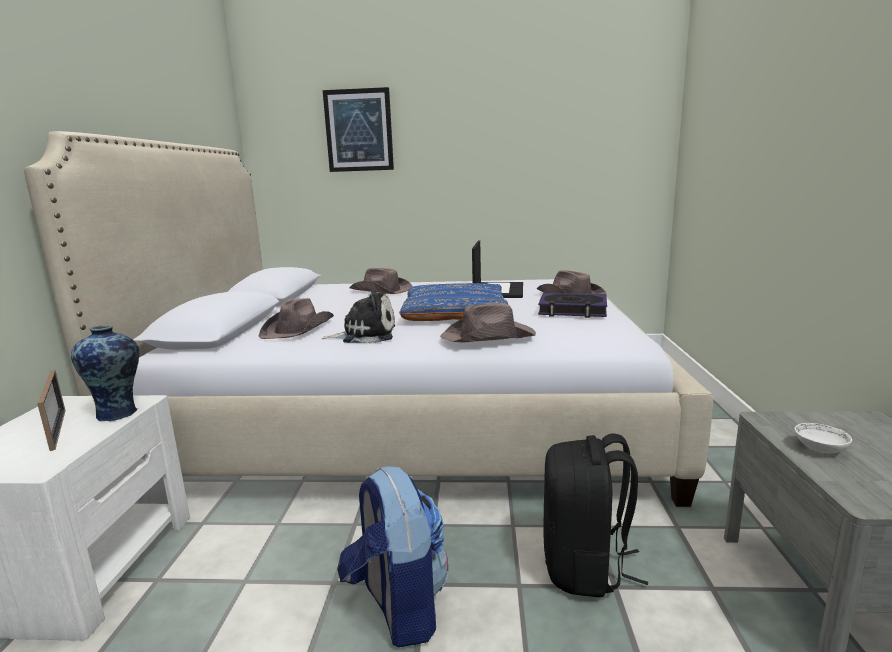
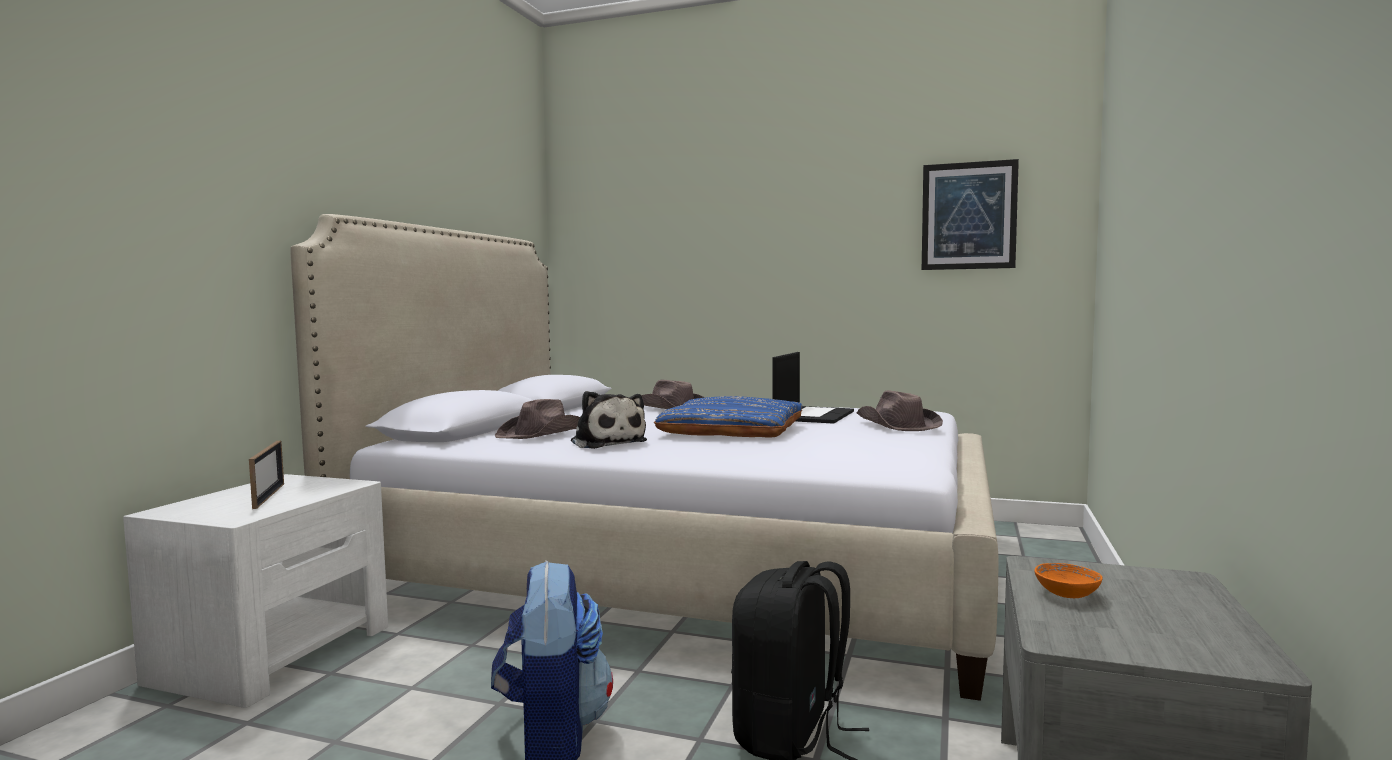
camera: 15 degrees right, 10 degrees down
(119, 413) = (328, 490): vase -> none
(359, 130) = (676, 220): picture -> picture (968, 216)
(365, 335) = (607, 442): plush toy -> plush toy turned 45 degrees clockwise
(489, 336) = (739, 451): brown hat -> none
(572, 310) = (877, 437): book -> none
(820, 448) = (1067, 594): white bowl -> orange bowl

